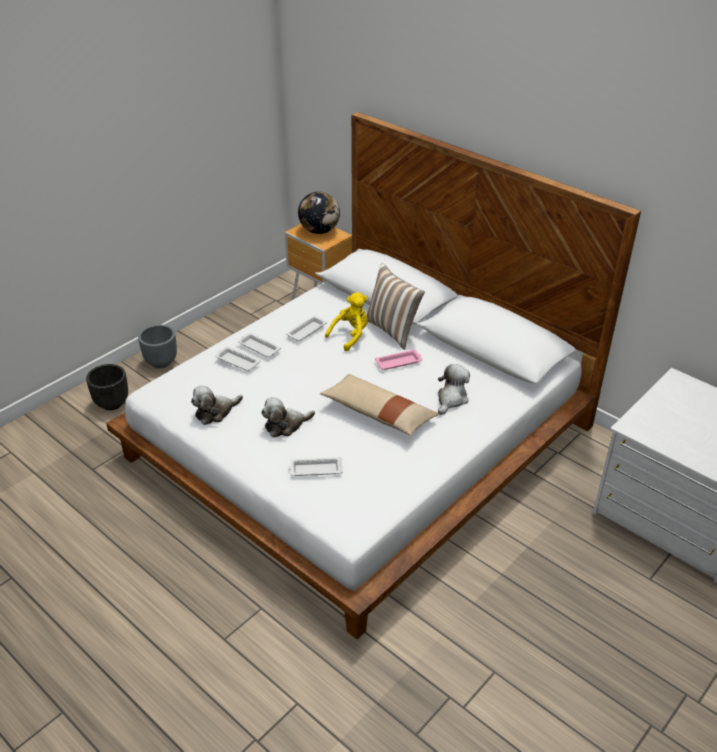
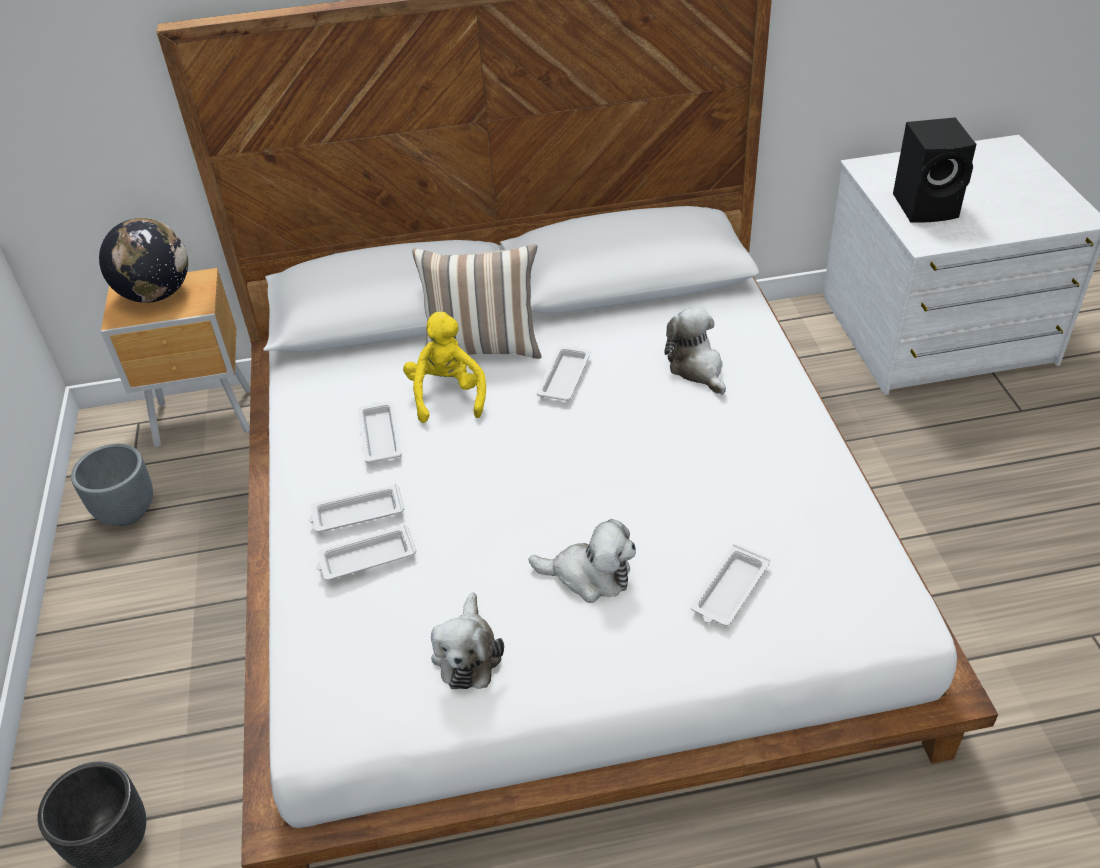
camera: 50 degrees left, 5 degrees up
(161, 362) = (91, 705): grey planter -> grey planter (127, 513)
(285, 425) = (589, 575): plush toy -> plush toy turned 90 degrees counterclockwise
(378, 413) = (661, 455): beige pillow -> none
(399, 362) = (565, 376): pink tray -> white tray
(667, 415) = (927, 206): none -> black speaker

